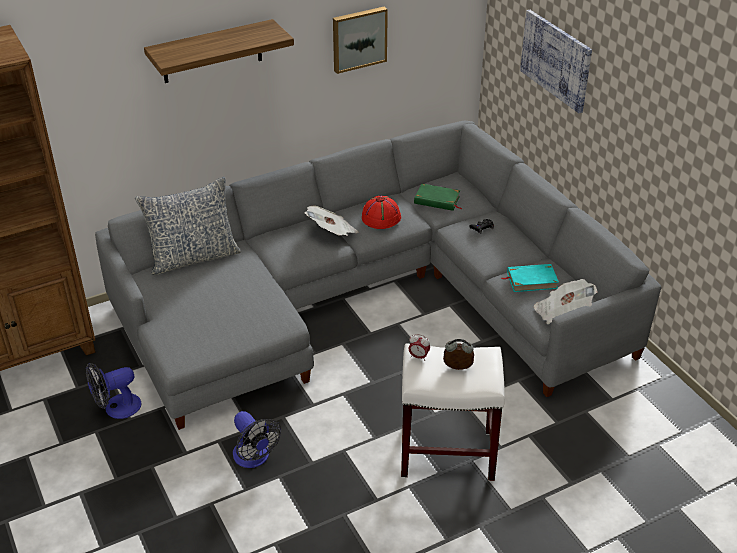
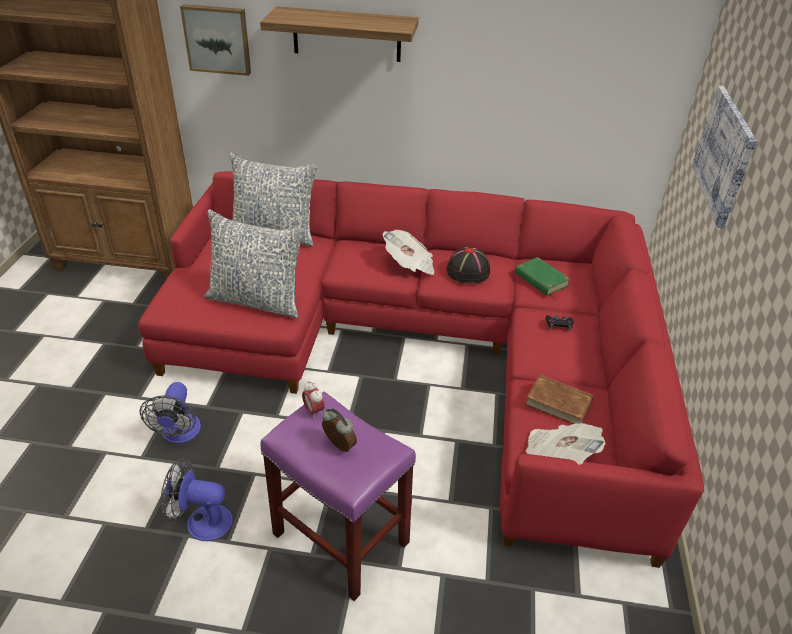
camera: 35 degrees right, 0 degrees up
(116, 408) = (137, 333): fan -> fan (201, 521)
(247, 316) = (257, 300): none -> pillow
(358, 38) = (518, 73): picture -> picture (217, 39)
(369, 299) = (426, 350): grey sofa -> red sofa
(381, 217) = (468, 271): red hat -> black hat
(448, 452) = (342, 538): white stool -> purple stool
(531, 280) = (558, 403): turquoise book -> brown book

